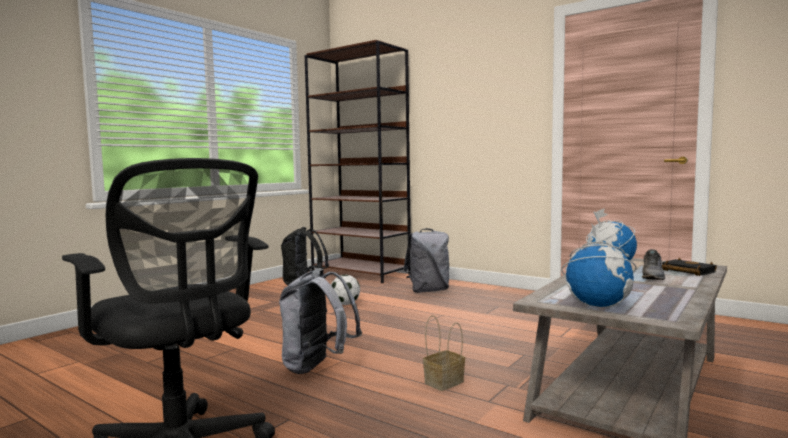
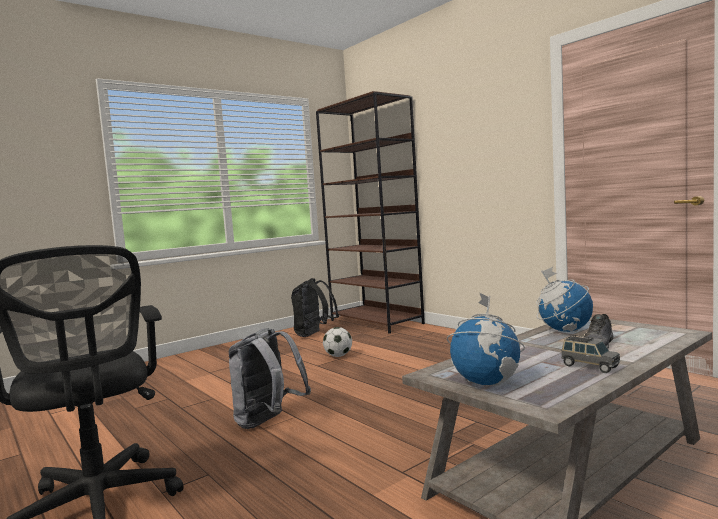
camera: 15 degrees right, 0 degrees up
(428, 290) = (428, 343): grey backpack -> none
(444, 381) = (373, 446): basket -> none
(667, 291) = (589, 366): none -> grey toy car
(686, 271) = (648, 339): black book -> none

